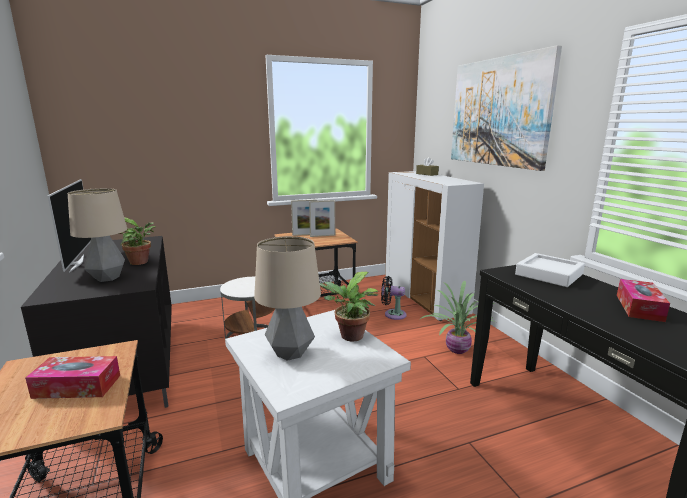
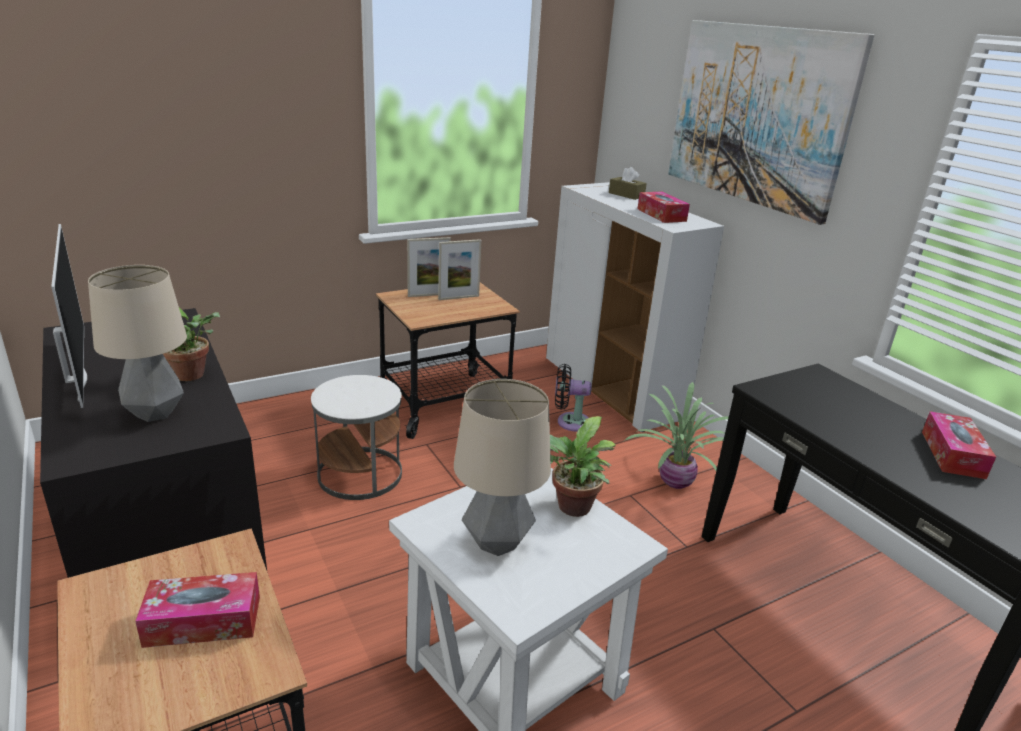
camera: 10 degrees left, 10 degrees up
(444, 180) = (661, 215): none -> tissue box
(549, 274) = (828, 393): white tray -> none

